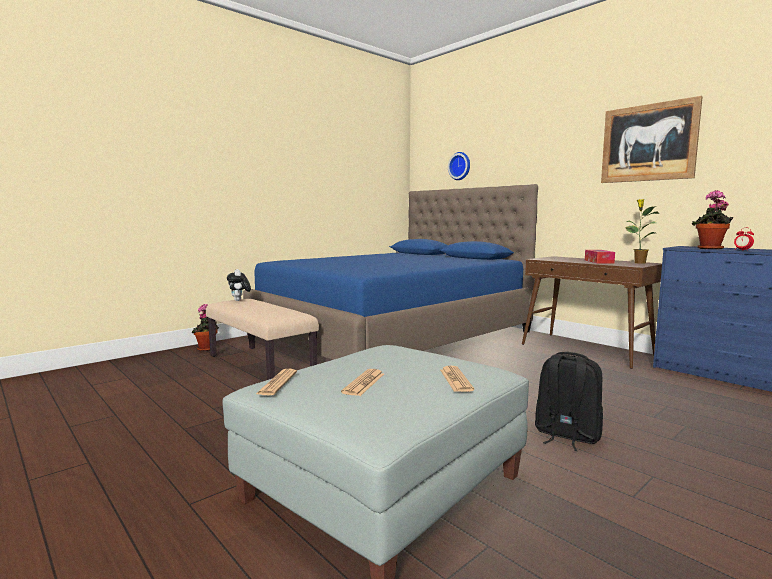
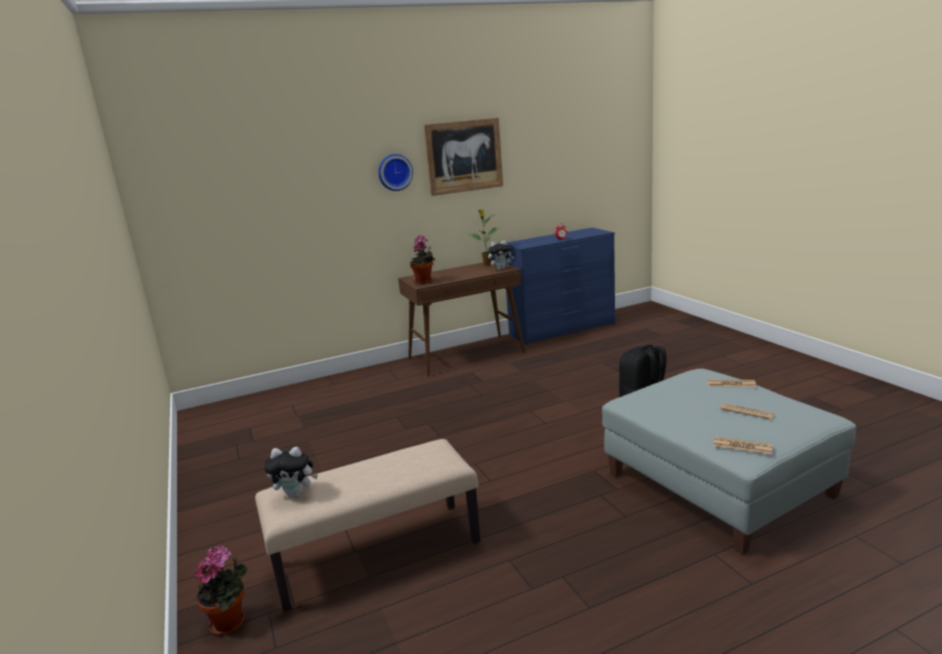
camera: 70 degrees left, 10 degrees up
(393, 335) = (322, 439): blue bed -> none
(460, 166) = (237, 187): wall clock -> wall clock (394, 172)
(598, 261) = (467, 272): tissue box -> none
(630, 265) = (501, 269): none -> plush toy
(710, 249) = (543, 242): potted plant -> potted plant (424, 282)

